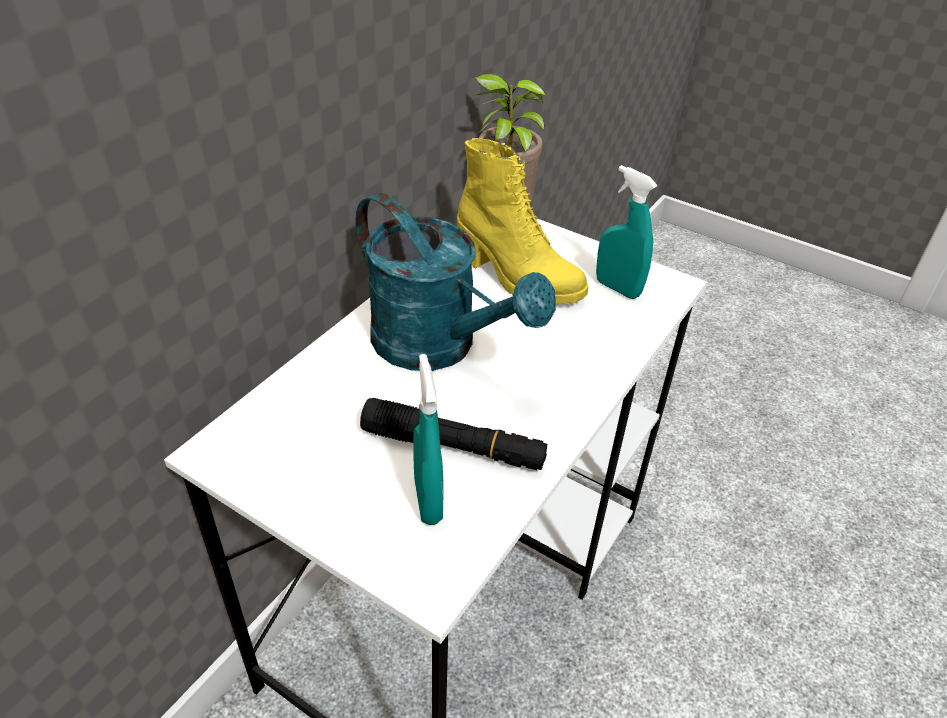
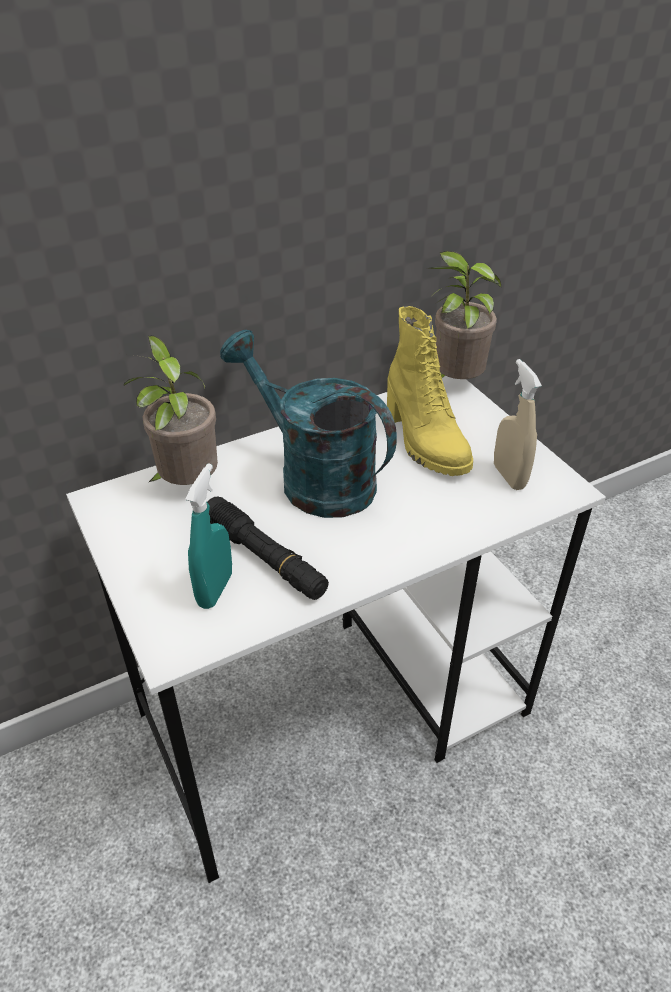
camera: 30 degrees right, 0 degrees up
(306, 400) = (186, 484): none -> potted plant
(438, 346) = (313, 477): turquoise watering can -> turquoise watering can turned 150 degrees clockwise
(617, 288) = (509, 476): turquoise spray bottle -> beige spray bottle

